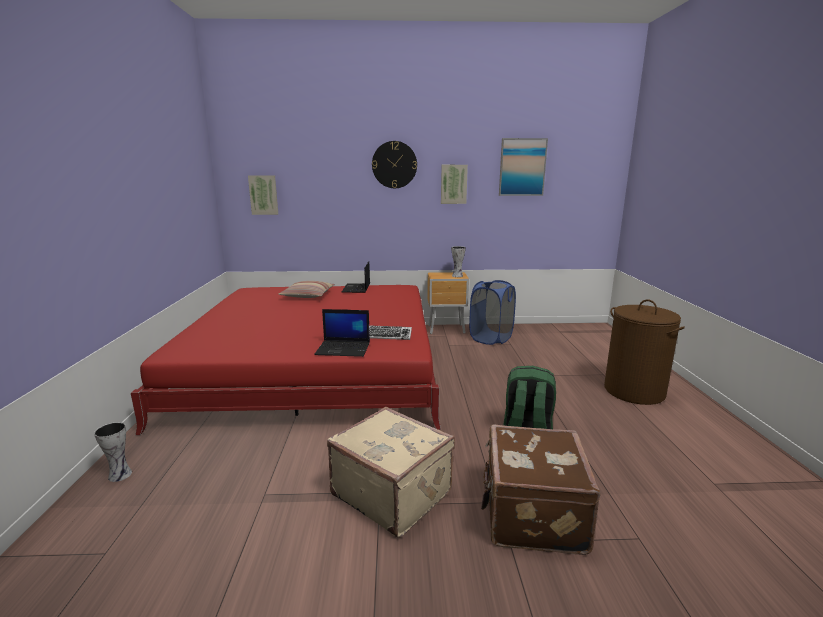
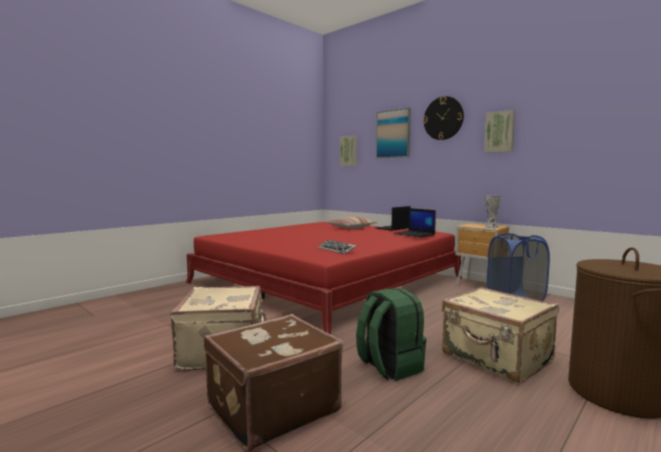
camera: 45 degrees right, 10 degrees down
(121, 474) = (152, 293): vase -> none
(344, 349) = (290, 249): laptop -> laptop (415, 234)
(522, 167) = (584, 106): picture -> picture (393, 134)
(560, 394) = (496, 358): none -> beige suitcase

